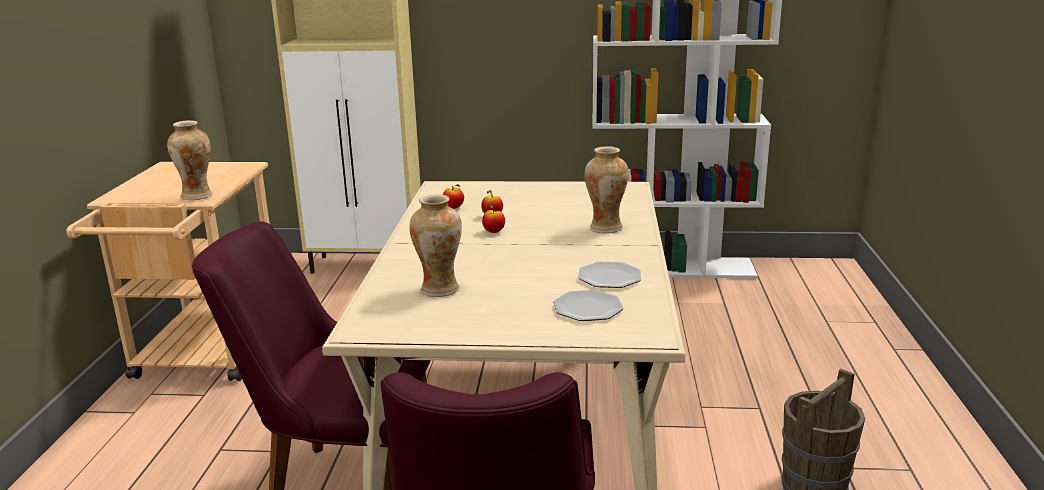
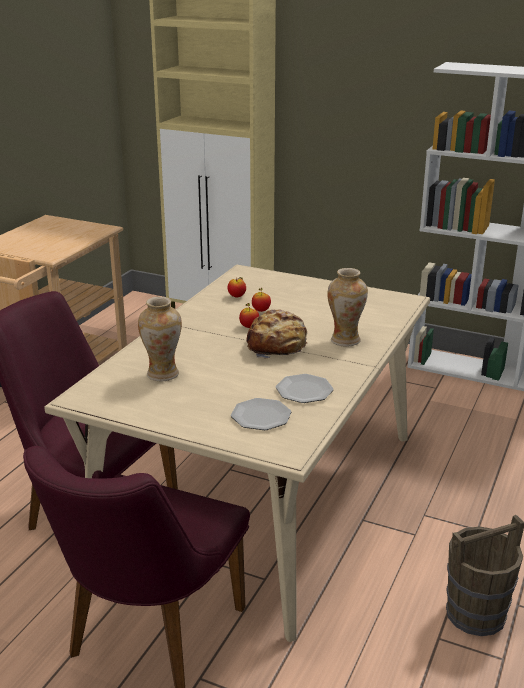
camera: 20 degrees right, 5 degrees up
(197, 196) = (46, 253): vase -> none
(541, 244) = (277, 346): none -> bread

